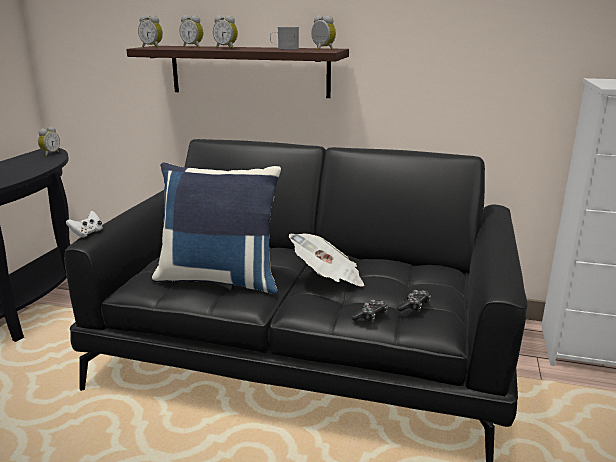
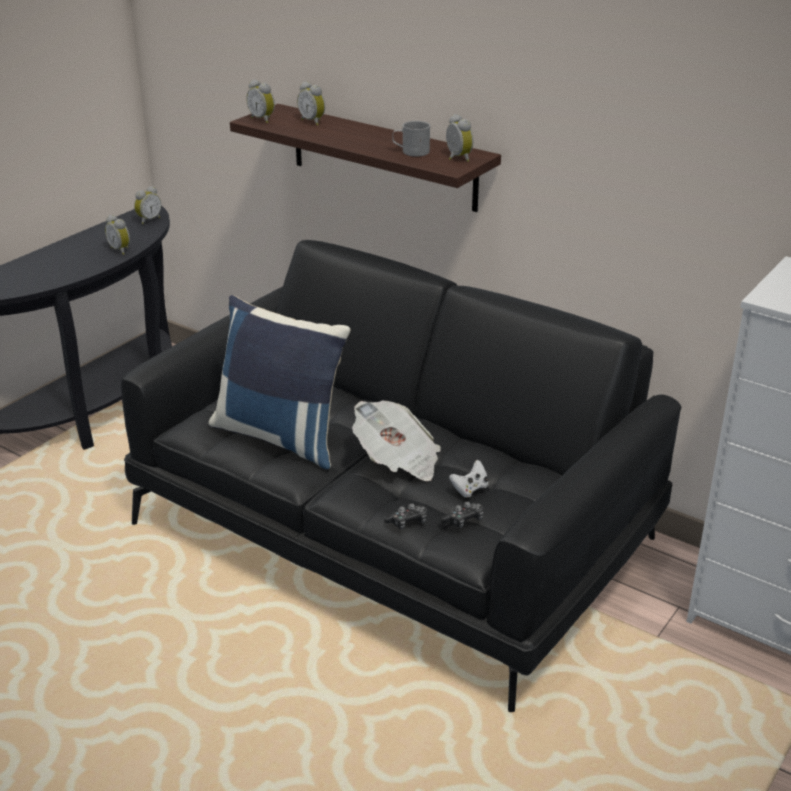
camera: 20 degrees right, 10 degrees up
(87, 233) = (148, 360): white game controller -> white game controller (470, 489)
(226, 48) = (347, 134): alarm clock -> alarm clock (121, 250)

